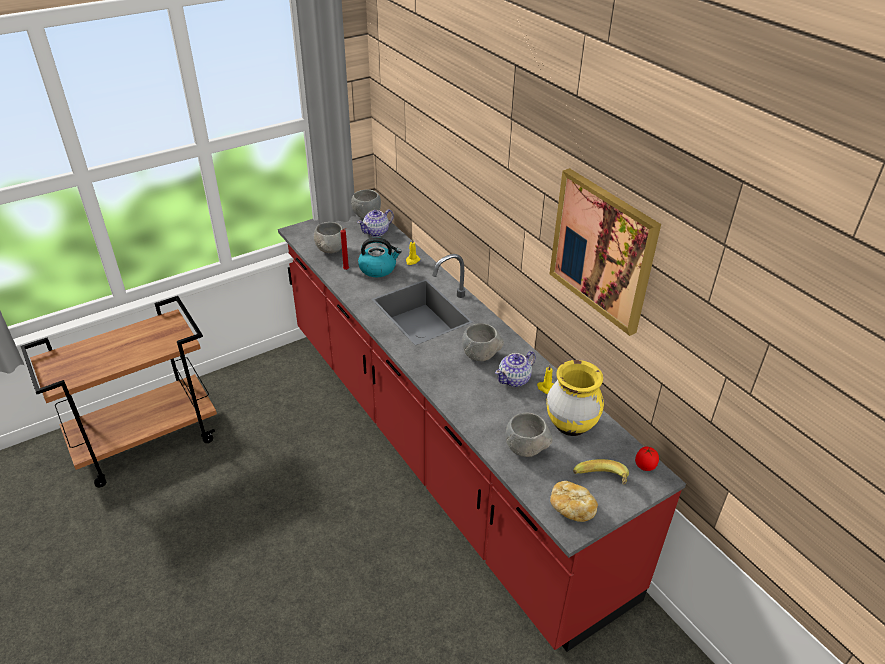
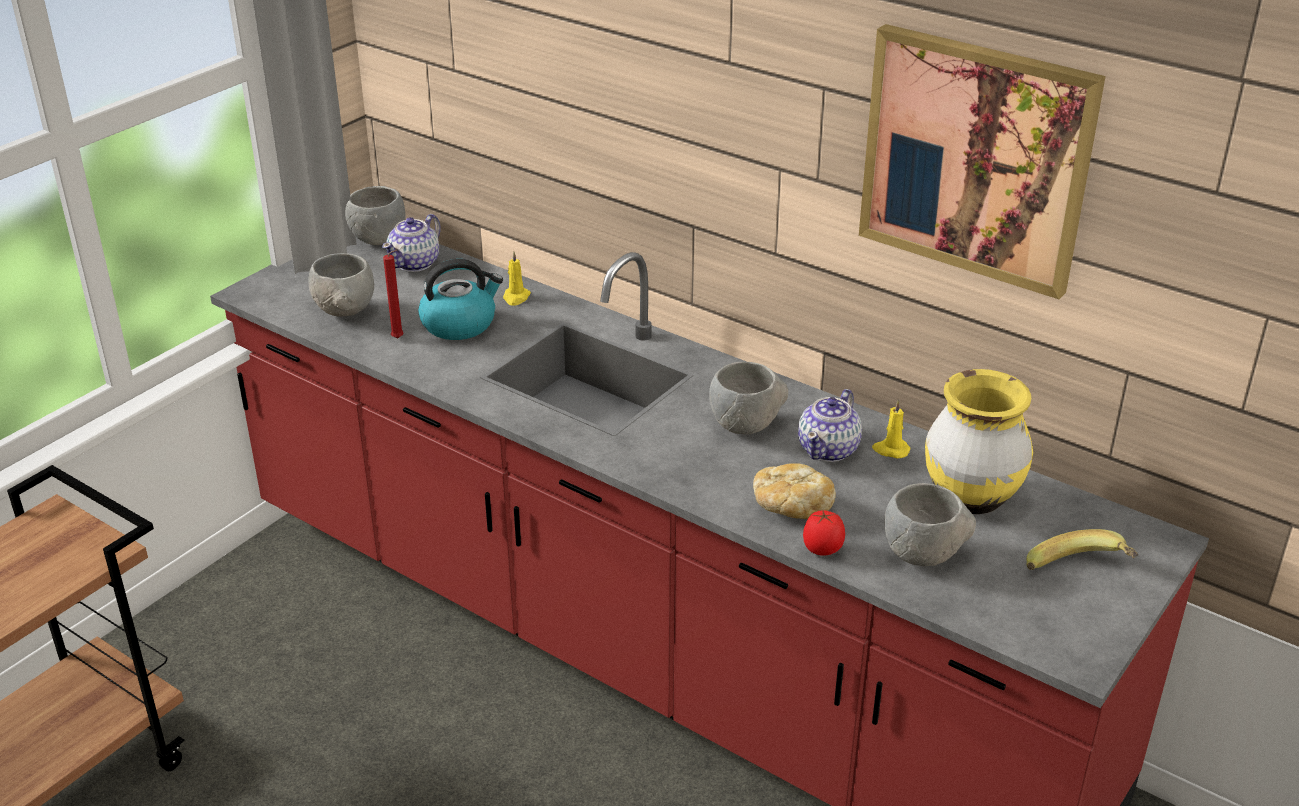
camera: 20 degrees left, 5 degrees down
(571, 508) = (1058, 627): bread -> bread (790, 507)
(645, 466) = (1130, 530): tomato -> tomato (822, 550)

